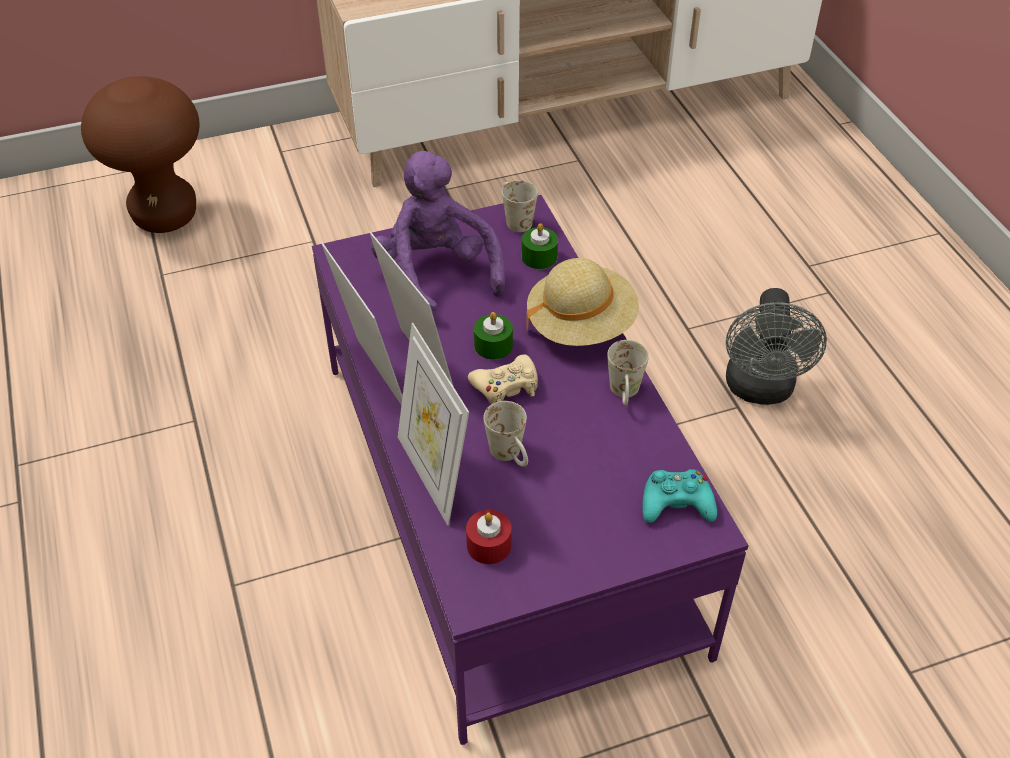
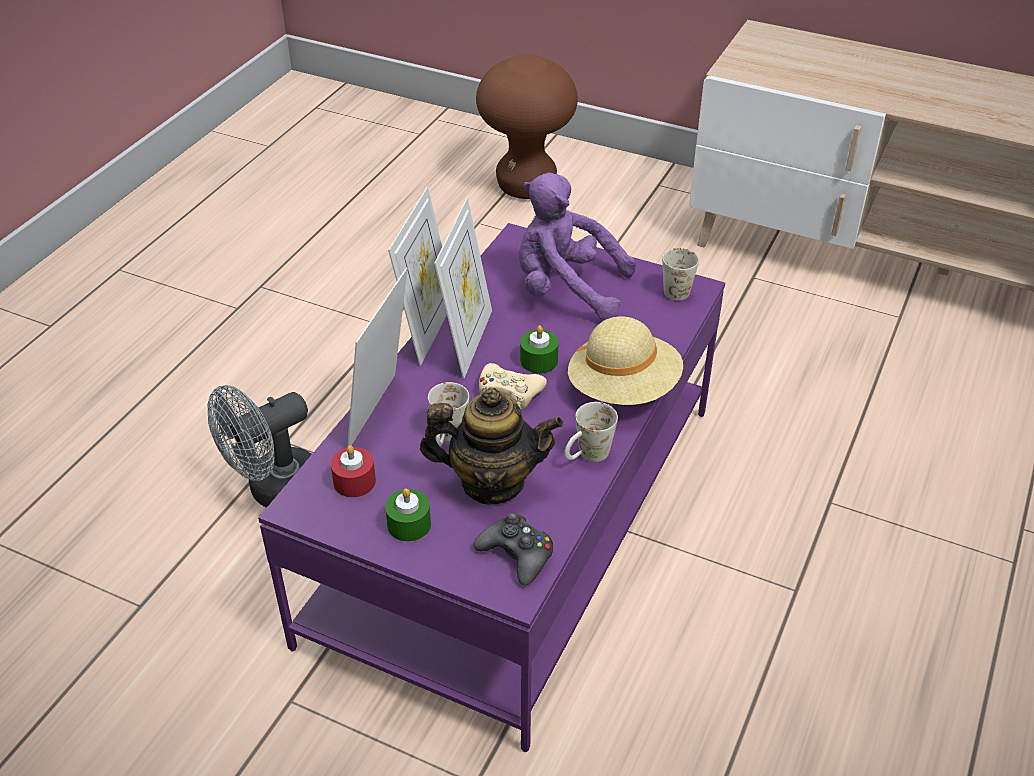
camera: 45 degrees right, 5 degrees down
(436, 274) = (566, 290): purple plush toy -> purple plush toy turned 90 degrees counterclockwise
(539, 257) = (659, 323): green candle -> green candle (409, 524)
(588, 464) = (492, 482): none -> teapot
(676, 503) = (517, 554): turquoise game controller -> black game controller
(760, 390) = (834, 592): grey fan -> grey fan (275, 491)

